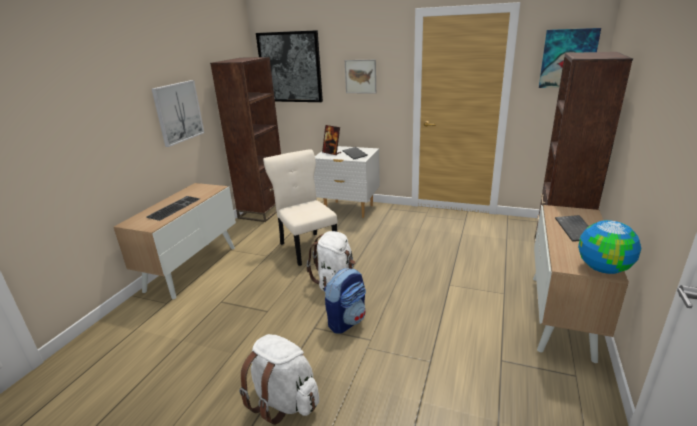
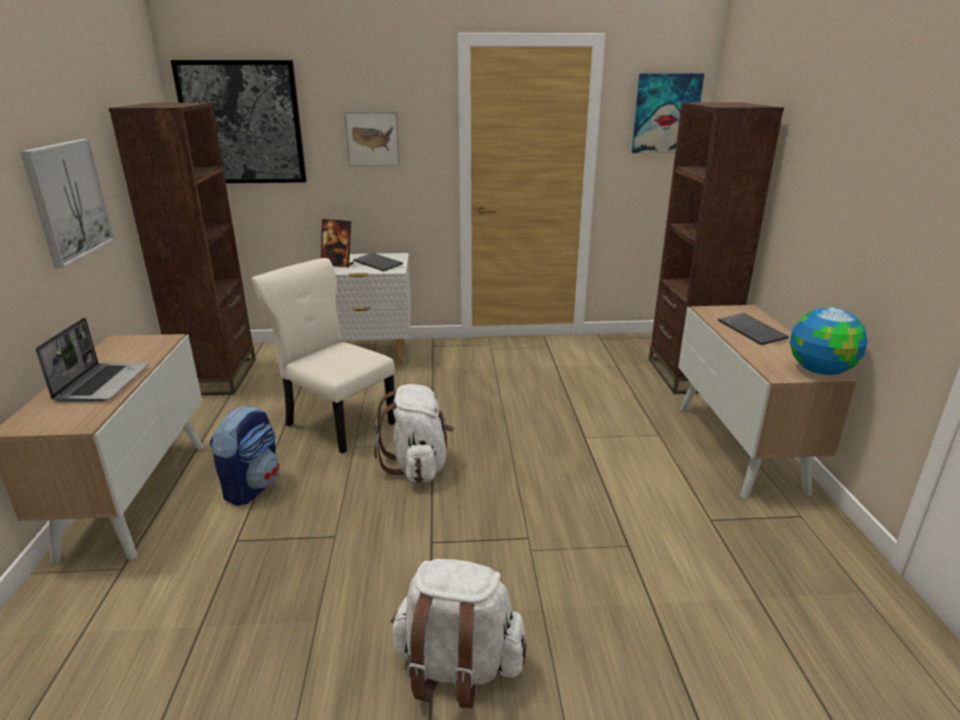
camera: 25 degrees left, 0 degrees up
(174, 207) = (102, 383): keyboard -> laptop
(347, 321) = (476, 519): backpack -> backpack (252, 486)

